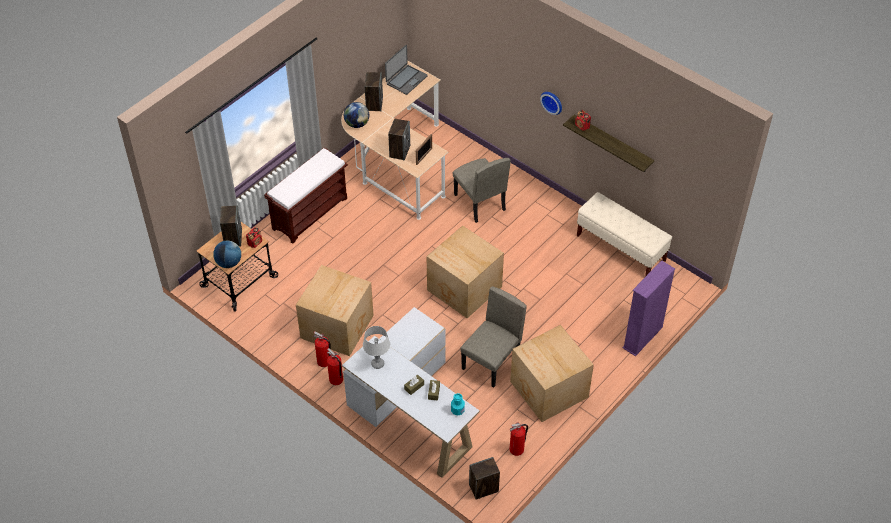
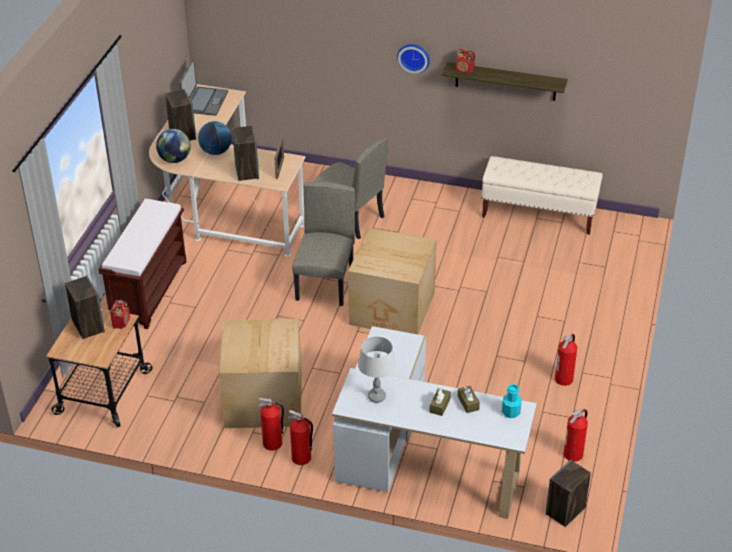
camera: 25 degrees left, 10 degrees down
(229, 263) = (100, 355): globe -> globe (216, 151)
(491, 362) = (478, 373): beige chair -> beige chair (325, 284)
(549, 390) = (564, 379): cardboard box -> fire extinguisher
(642, 337) = (627, 291): purple bookcase -> none

